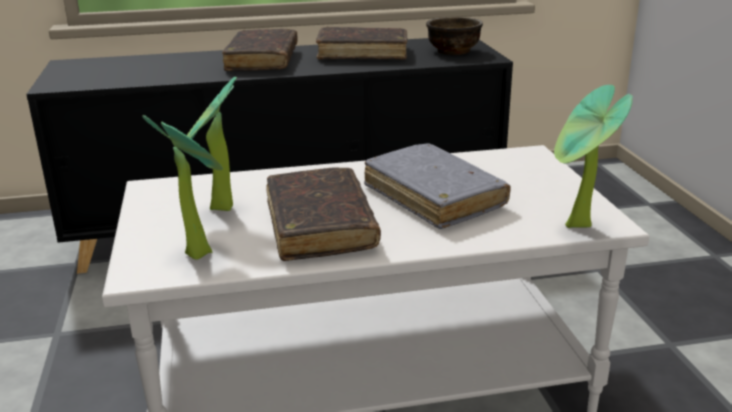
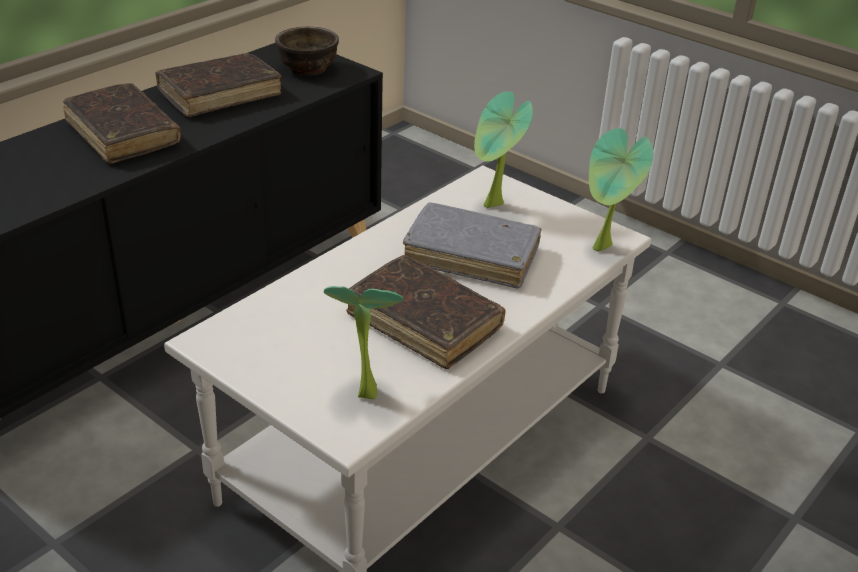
camera: 40 degrees left, 10 degrees up
(218, 210) = (314, 341): potted plant -> potted plant (493, 207)

